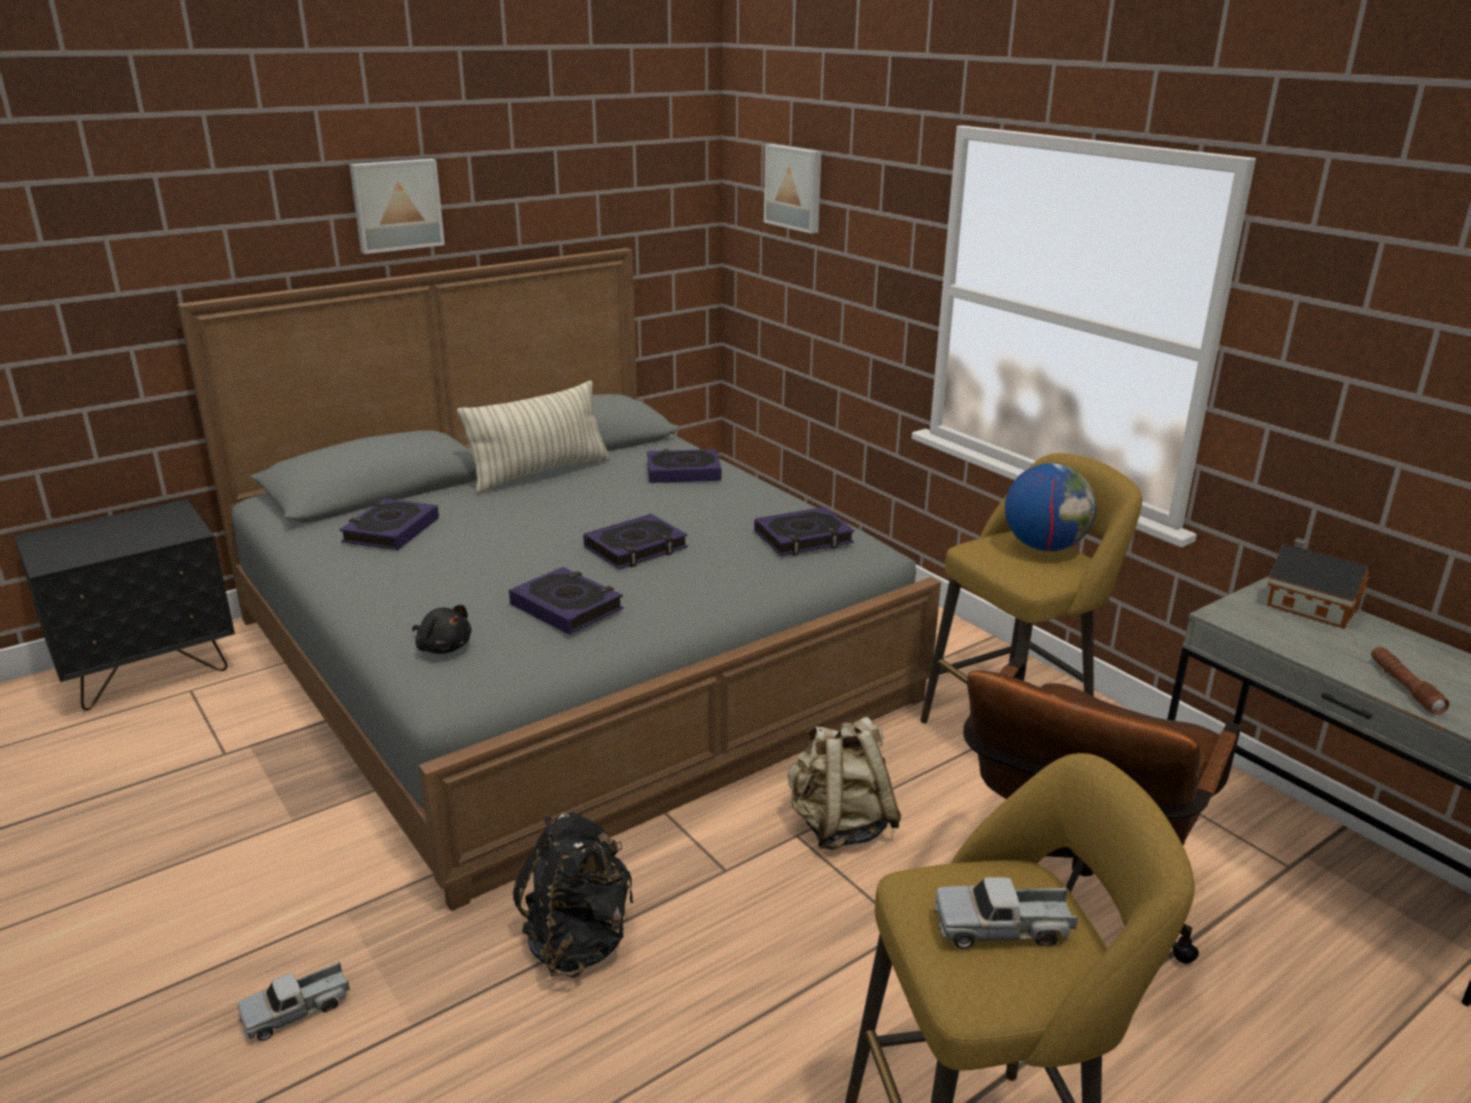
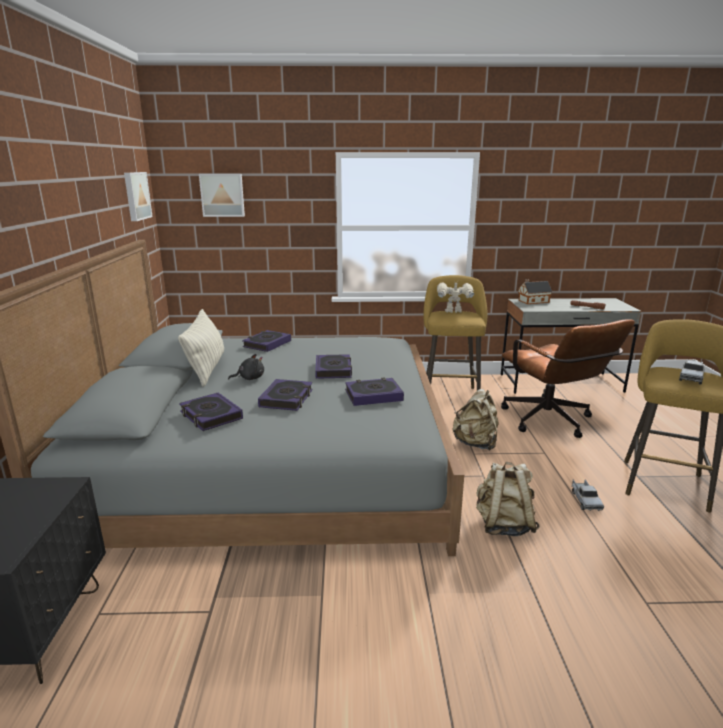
camera: 55 degrees left, 5 degrees down
(297, 1010) = (499, 631): toy truck -> toy truck (585, 500)
(396, 205) = (54, 215): picture -> picture (136, 196)
(443, 647) = (376, 430): black plush toy -> black plush toy (249, 378)
(579, 941) = (503, 525): black backpack -> beige backpack
(803, 538) = (372, 343): book -> book (286, 399)
(1044, 546) = (453, 312): globe -> toy robot

